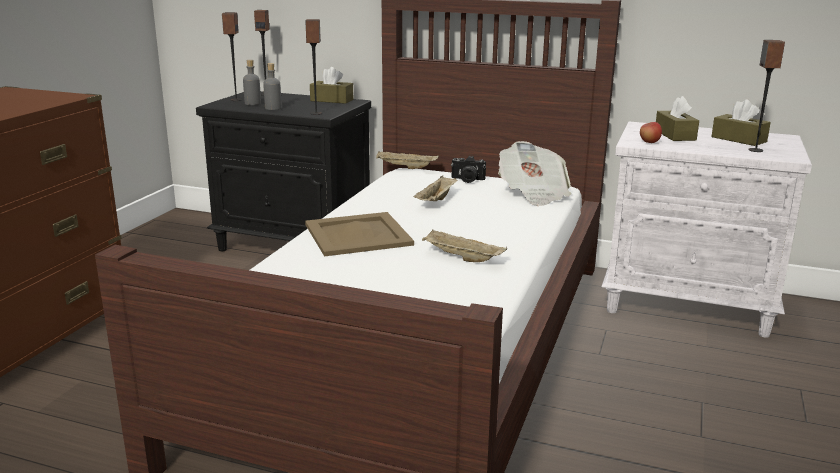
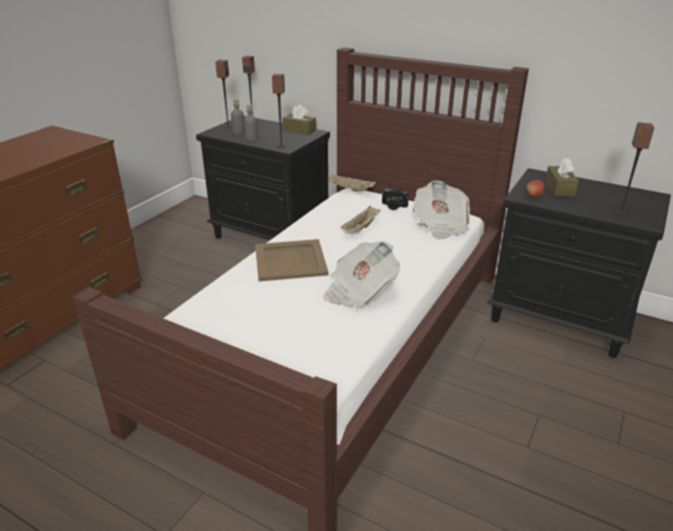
camera: 10 degrees right, 10 degrees up
(461, 258) = (359, 291): beige tray -> newspaper
(689, 304) = (560, 318): white nightstand -> black nightstand
(738, 139) = (613, 197): brown tissue box -> none

